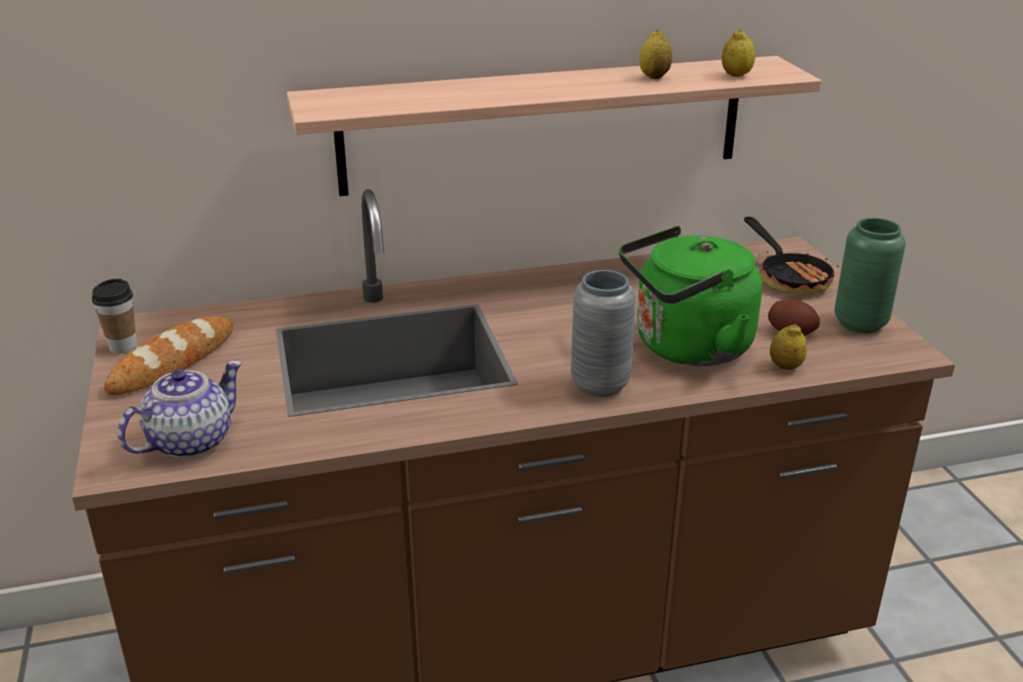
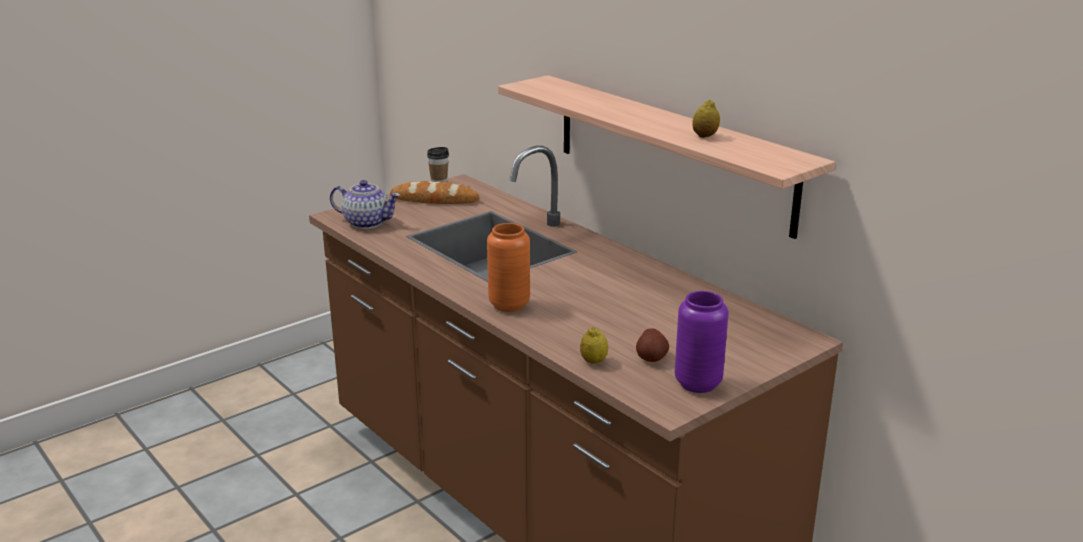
camera: 65 degrees right, 5 degrees down
(600, 385) = (509, 305): grey vase -> orange vase
(686, 347) = (586, 323): green kettle -> none
(736, 75) = (748, 155): lemon -> none
(789, 277) = (750, 345): frying pan -> none
(860, 323) = (698, 383): green vase -> purple vase

